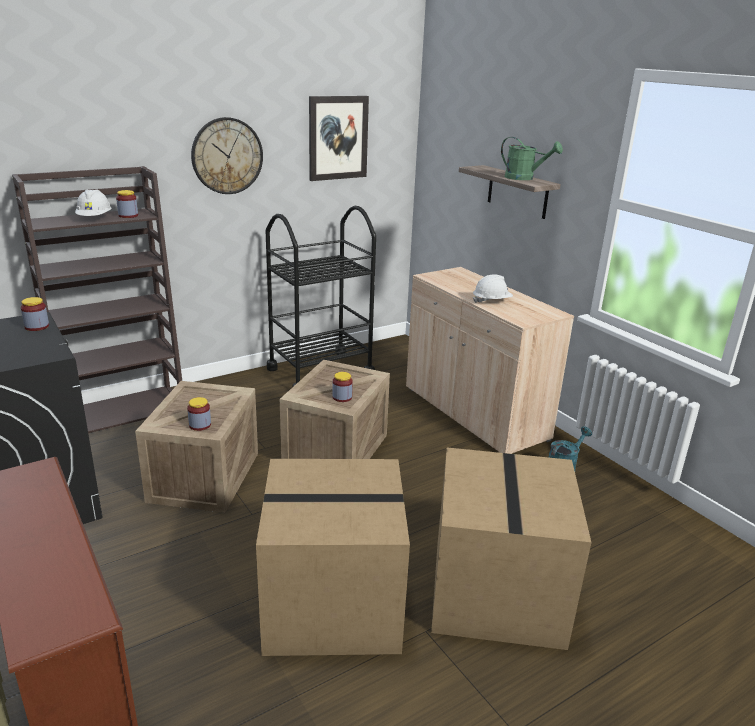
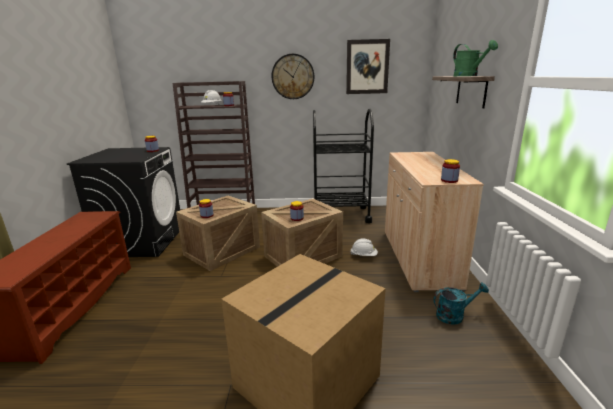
camera: 35 degrees right, 5 degrees down
(330, 604) = (199, 340): cardboard box -> none
(491, 301) = (423, 169): white hard hat -> white hard hat (364, 255)
(539, 316) = (449, 180): none -> jar

